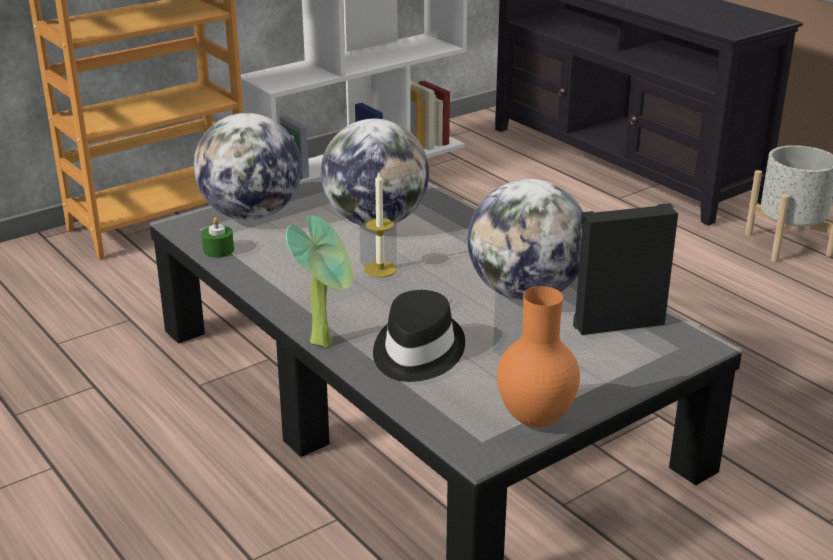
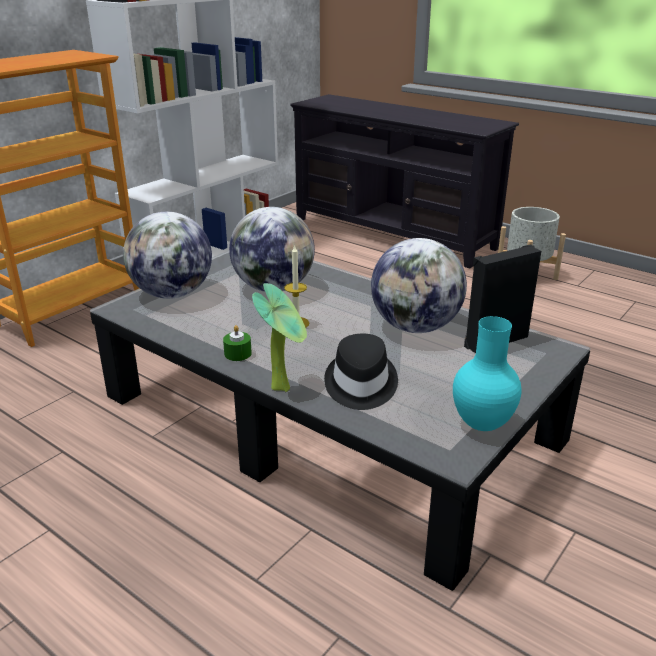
camera: 15 degrees left, 0 degrees up
(218, 250) = (158, 324): green candle -> green candle (238, 353)
(537, 419) = (483, 424): orange vase -> turquoise vase

